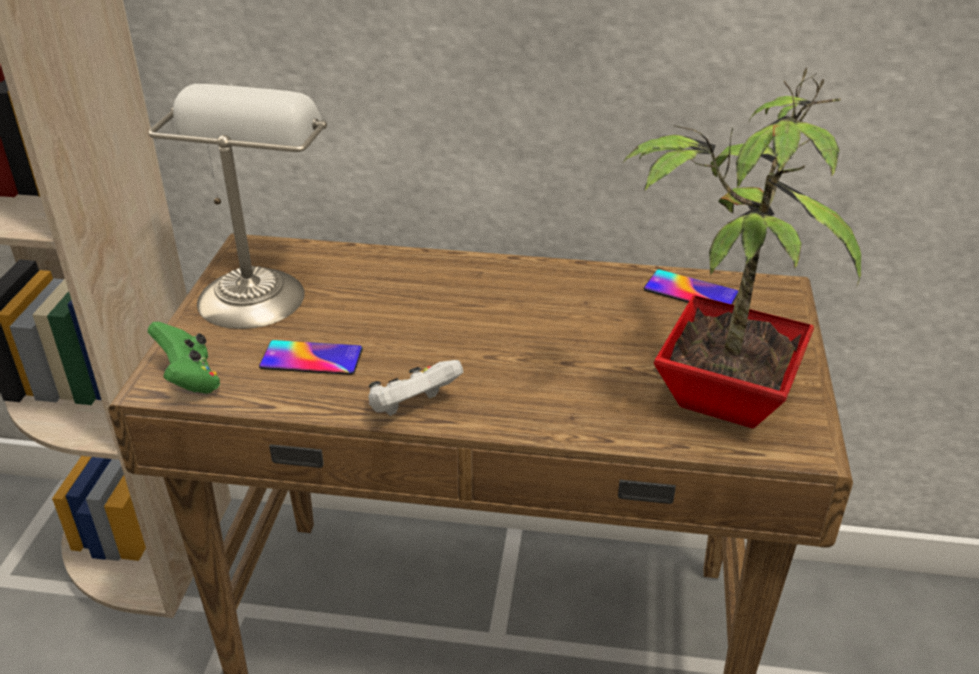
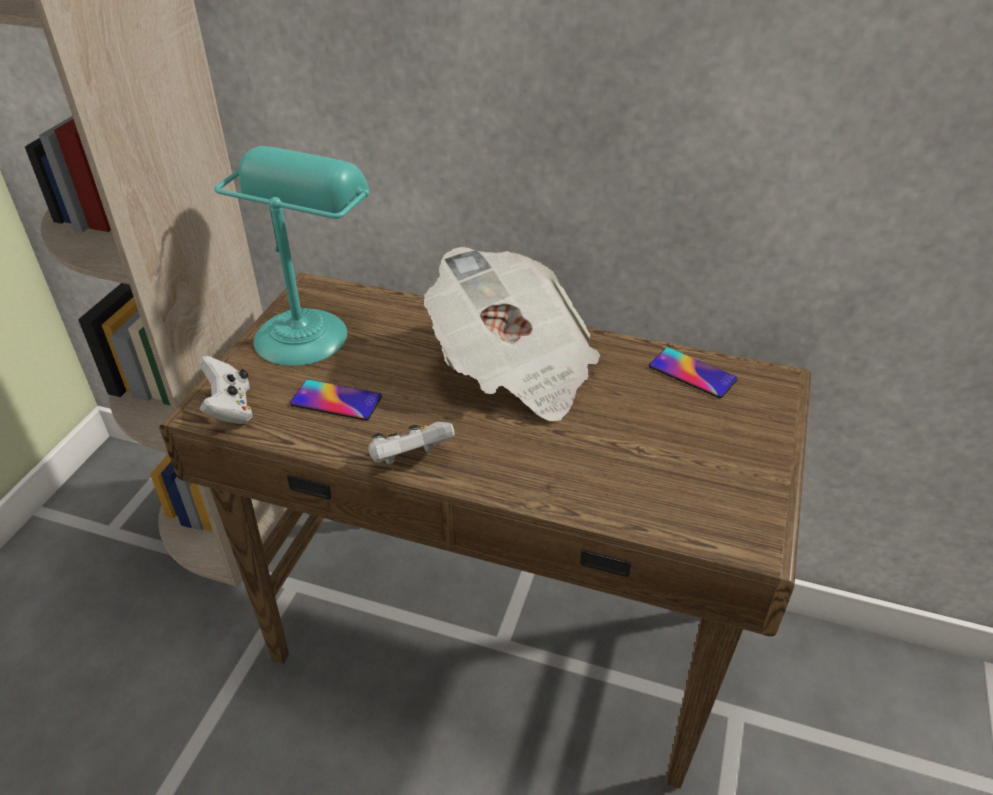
camera: 10 degrees right, 5 degrees up
(190, 380) = (230, 409): green game controller -> white game controller
(257, 285) = (309, 325): white table lamp -> turquoise table lamp
(501, 306) = (514, 368): none -> newspaper
(718, 395) = (689, 482): potted plant -> none

